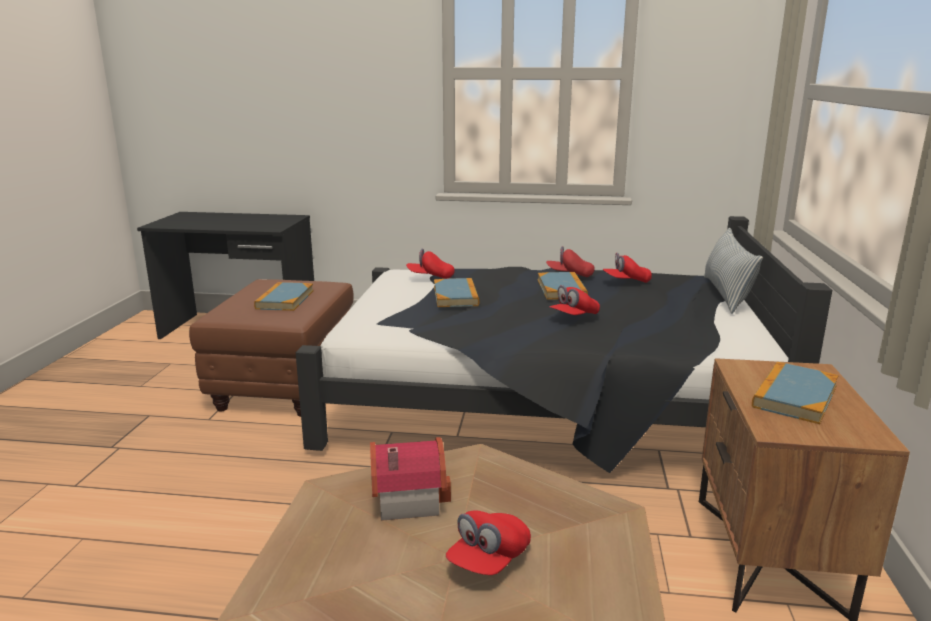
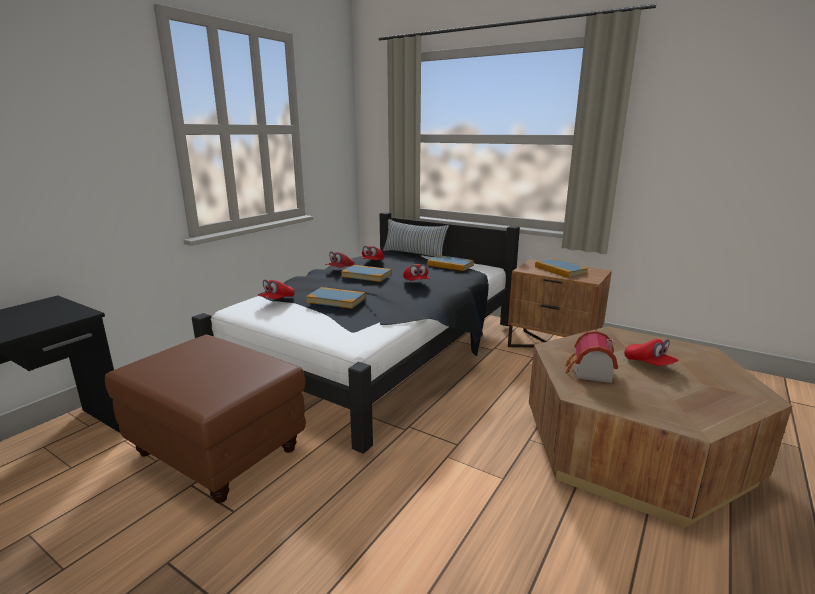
camera: 65 degrees left, 0 degrees up
(285, 299) = (216, 362): book -> book (450, 265)

